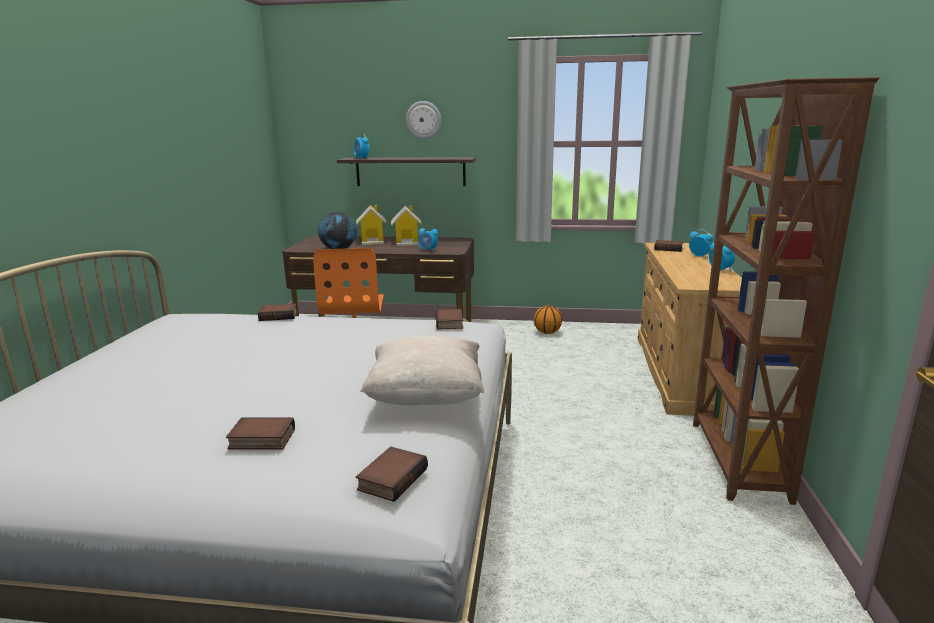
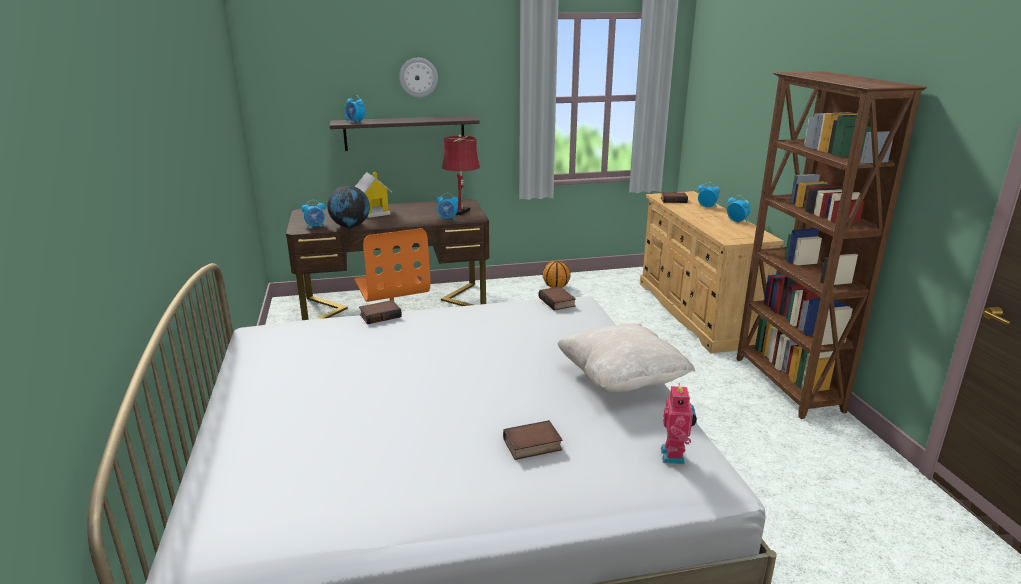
camera: 20 degrees left, 5 degrees up
(311, 248) = (316, 227): none -> alarm clock
(391, 478) = (675, 456): book -> toy robot
(407, 242) = (413, 210): toy house -> none
(448, 246) = (462, 211): none -> red table lamp

